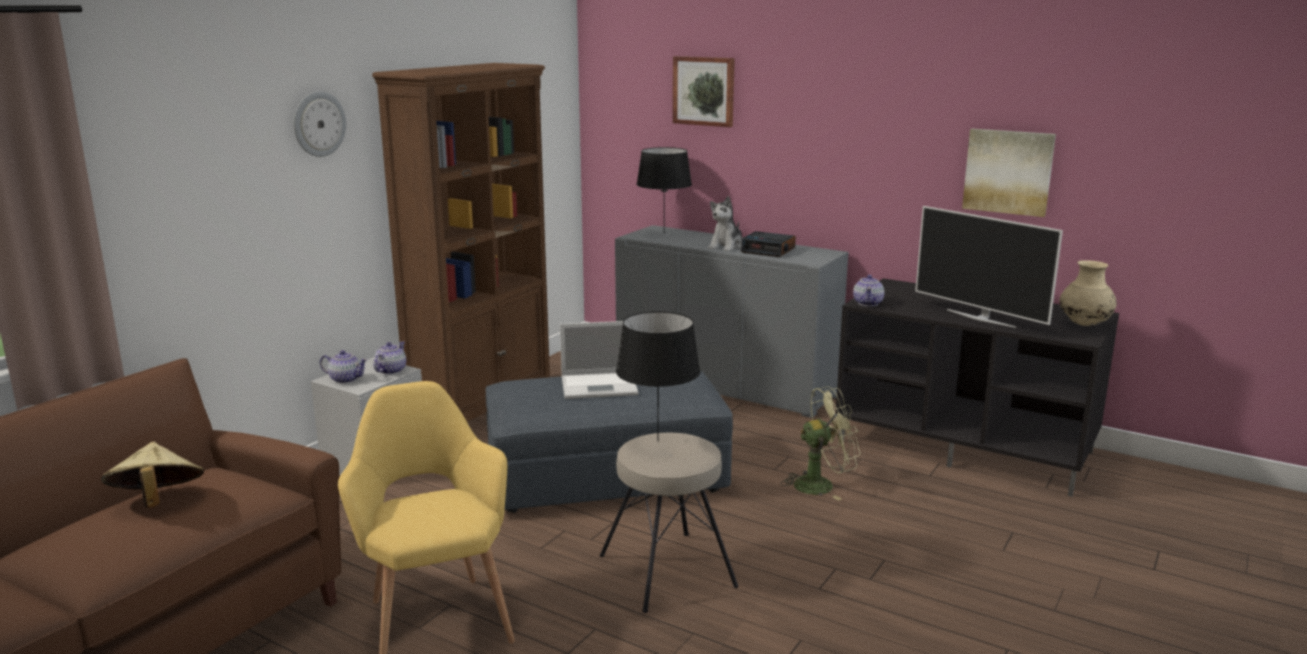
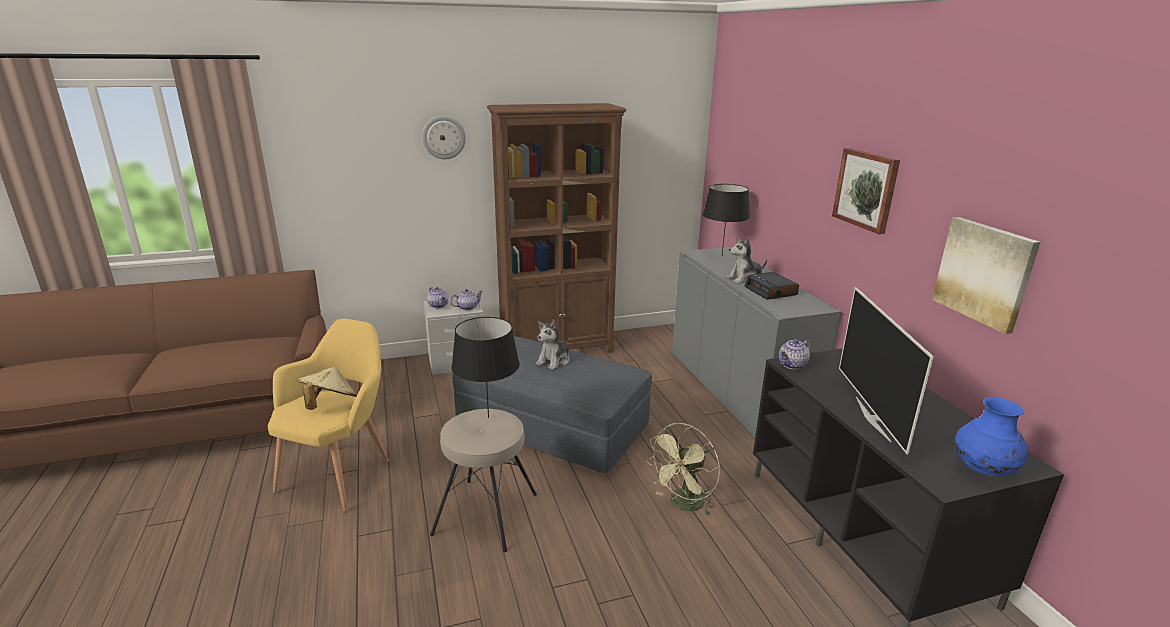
camera: 40 degrees right, 5 degrees up
(157, 502) = (229, 347): beige hat -> beige hat (329, 404)
(600, 386) = (554, 361): laptop -> plush toy
(704, 91) = (771, 141): picture -> picture (866, 189)
(821, 484) = (683, 505): green fan -> green fan turned 105 degrees clockwise
(1084, 324) = (983, 470): beige vase -> blue vase

